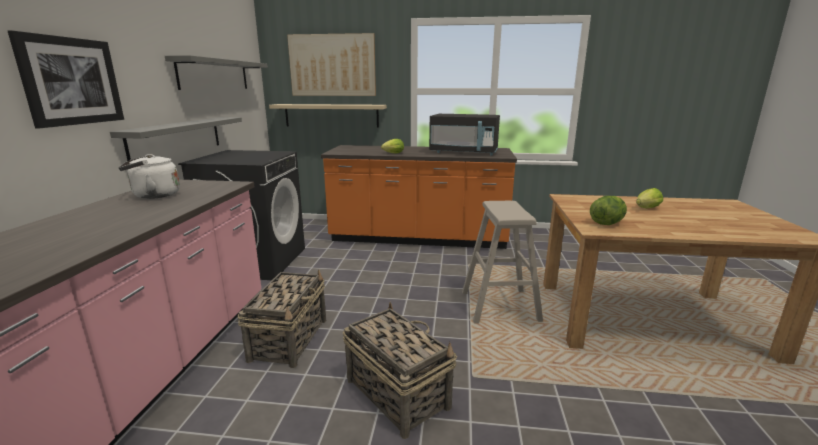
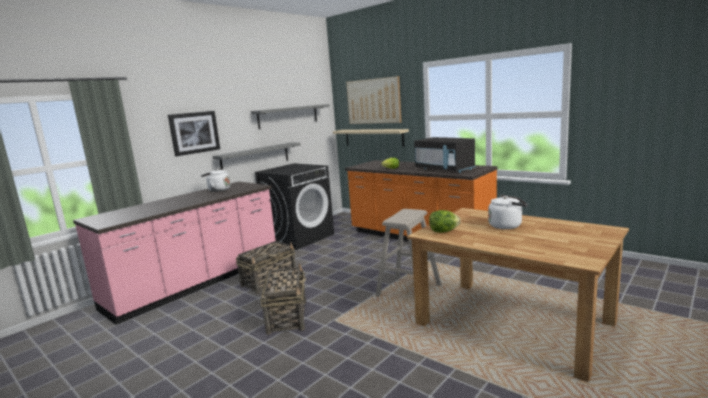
camera: 35 degrees right, 5 degrees down
(646, 209) = (507, 226): lettuce -> white kettle

